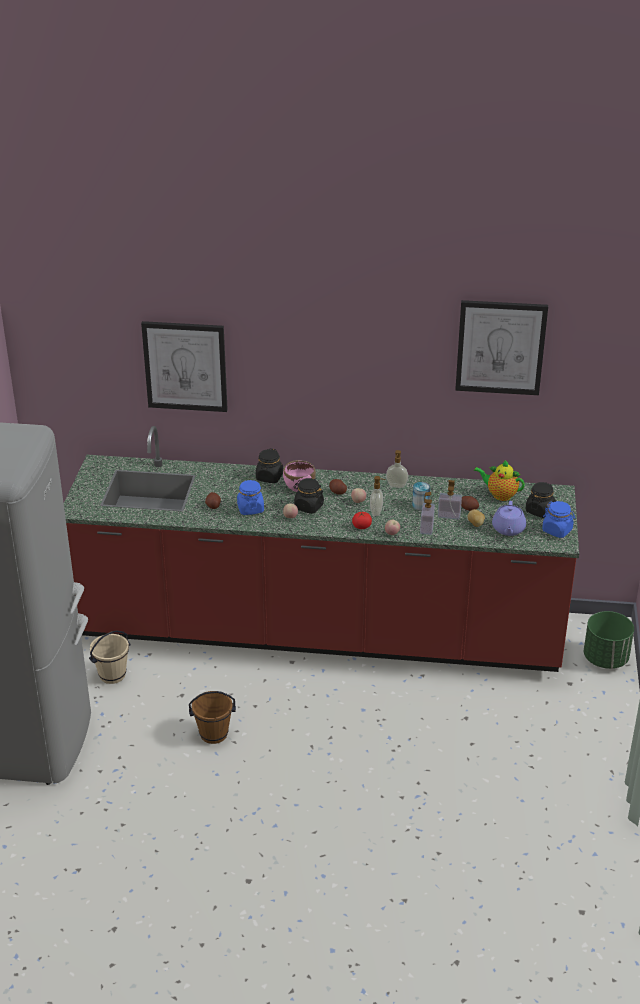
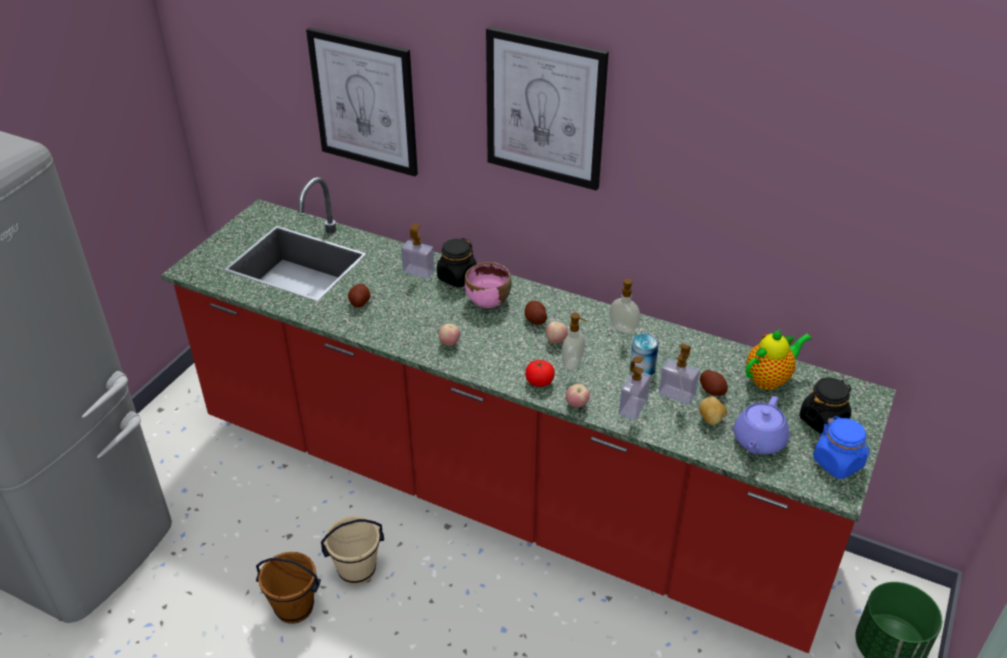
camera: 20 degrees right, 5 degrees up
(112, 675) = (226, 483): beige bucket -> beige bucket (357, 570)
(240, 479) = (418, 271): none -> soap dispenser
(250, 509) = (404, 318): blue jar -> none
(308, 507) = (483, 333): black jar -> none
(499, 495) = (770, 379): teapot -> teapot turned 105 degrees clockwise
(500, 347) = (810, 150): picture -> picture (545, 109)

